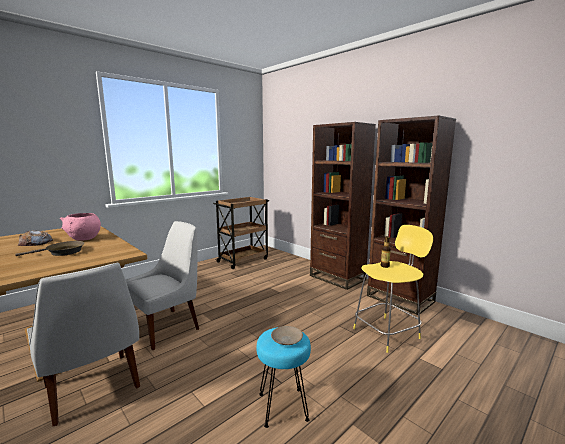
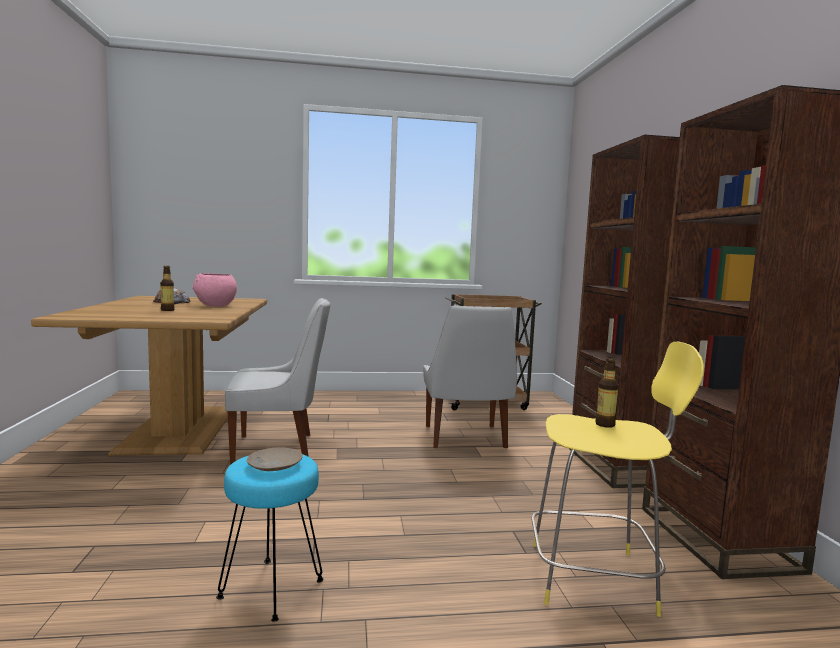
camera: 35 degrees right, 5 degrees down
(62, 252) = (167, 310): brown frying pan -> bottle
(93, 389) = (134, 479): white chair -> white chair (465, 438)

